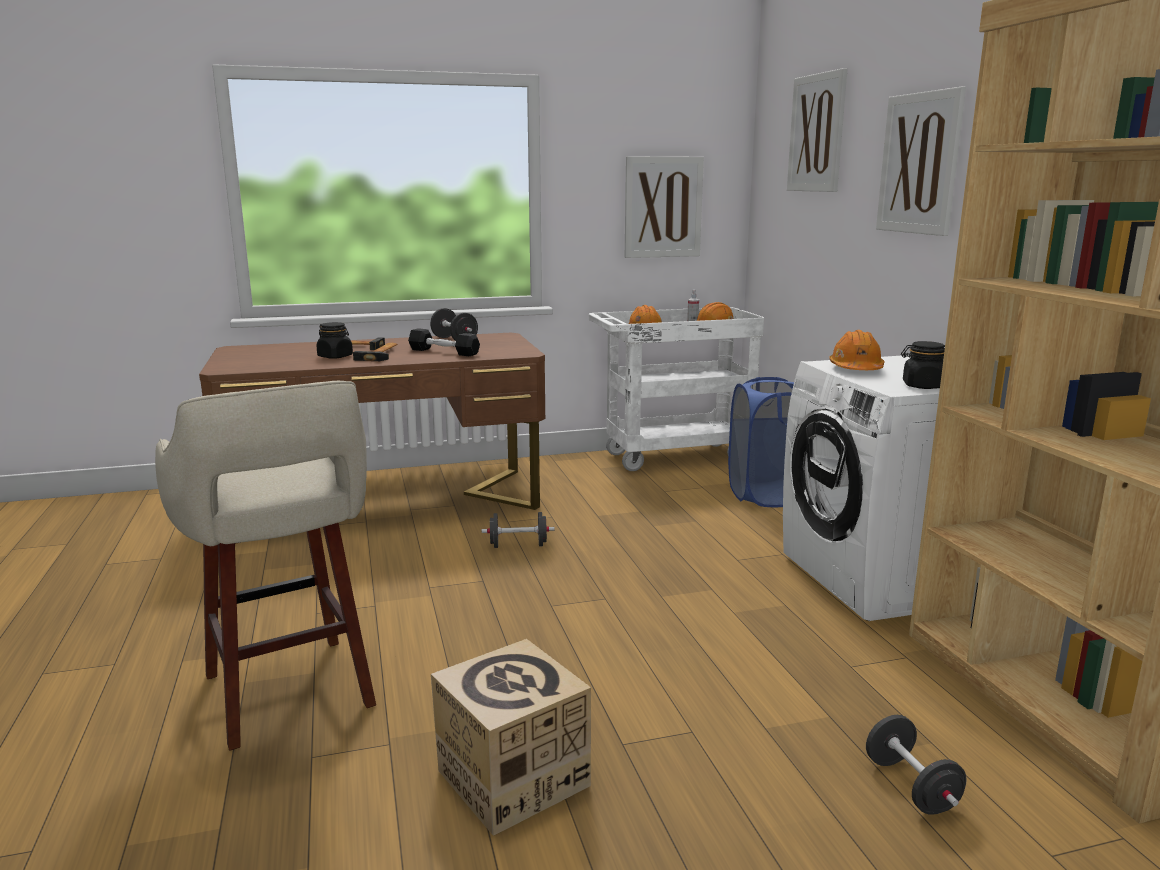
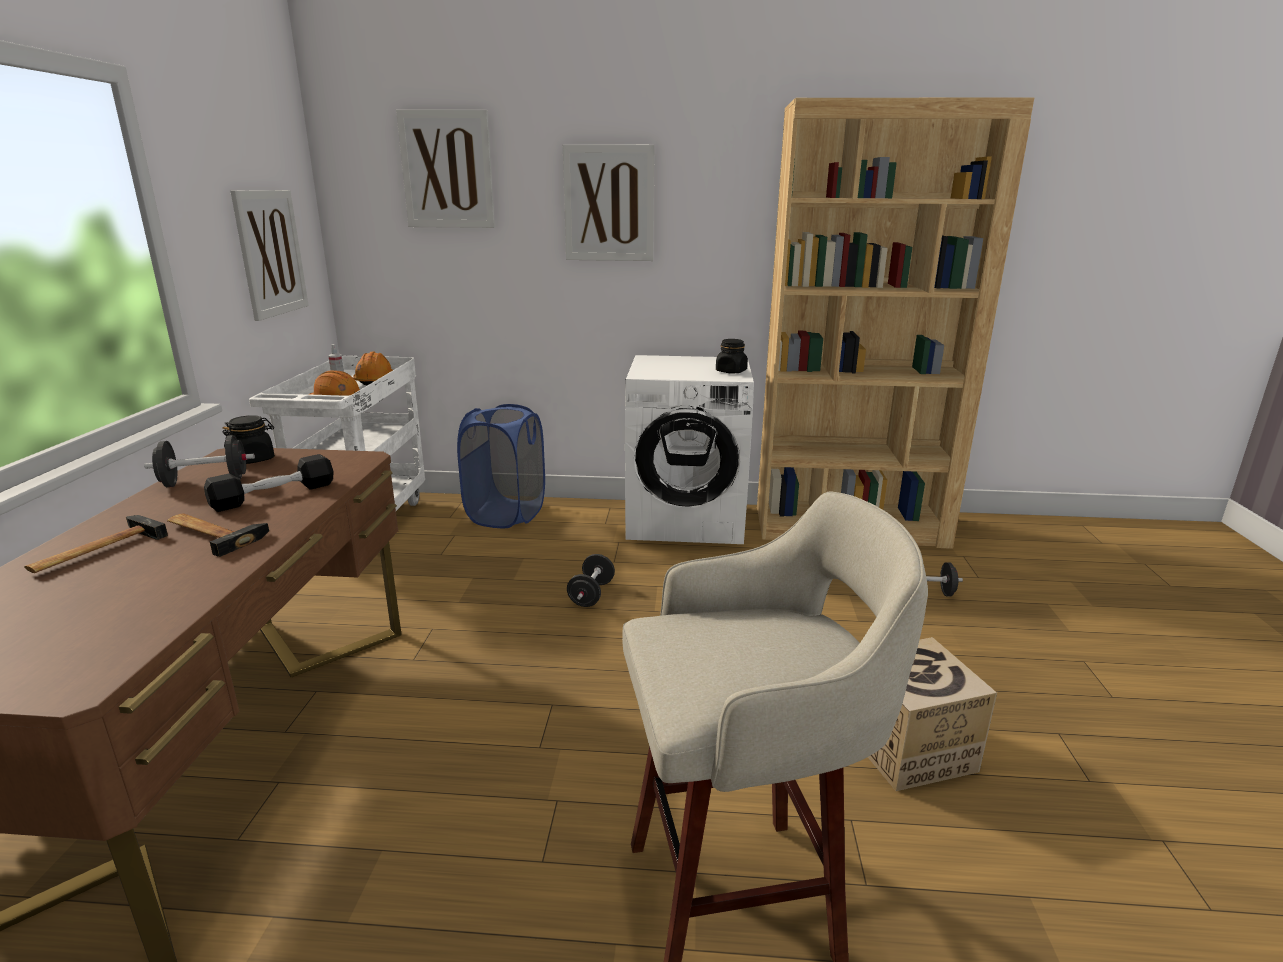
camera: 70 degrees left, 5 degrees up
(335, 356) = (161, 569): black jar -> black jar (253, 459)
(518, 545) = (485, 664): black dumbbell -> black dumbbell (591, 594)
(856, 369) = (668, 373): orange hard hat -> none

